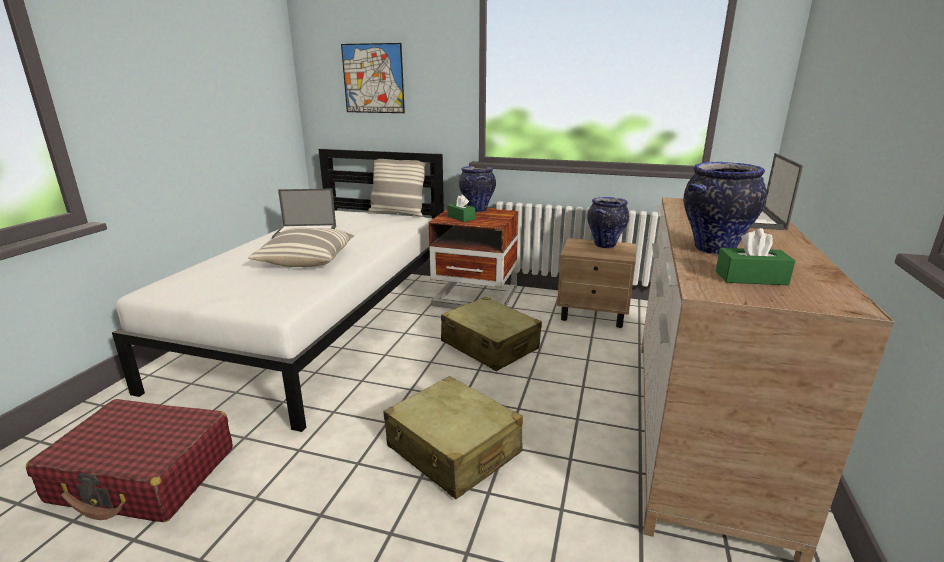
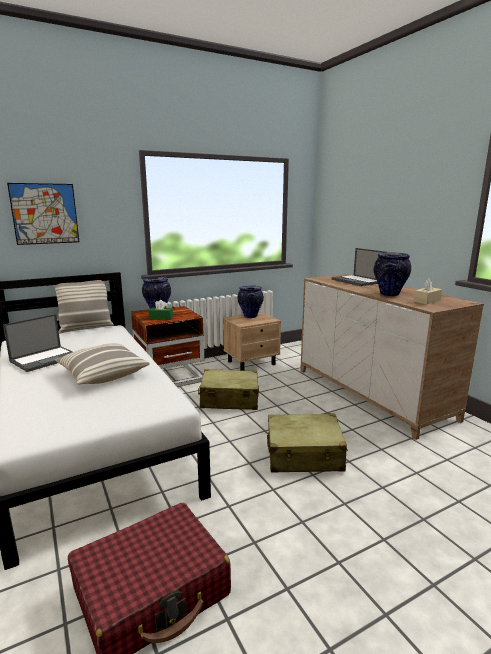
camera: 45 degrees left, 5 degrees down
(751, 278) = (426, 301): green tissue box -> beige tissue box

